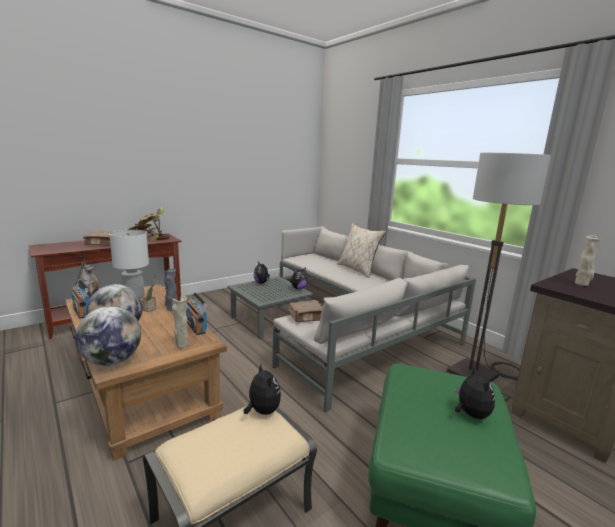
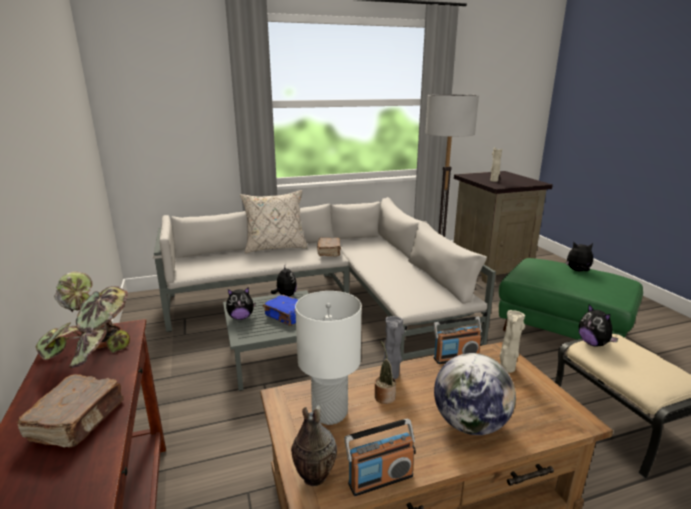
camera: 70 degrees left, 5 degrees up
(112, 361) = (557, 421): globe -> none
(262, 411) = (593, 343): plush toy -> plush toy turned 105 degrees counterclockwise
(270, 293) = (286, 316): none -> blue book
(307, 317) = (411, 297): brown book -> brown book (329, 252)

